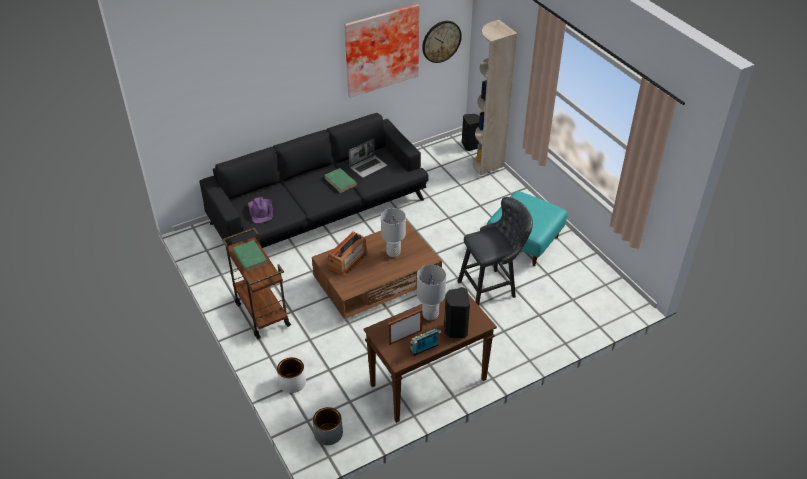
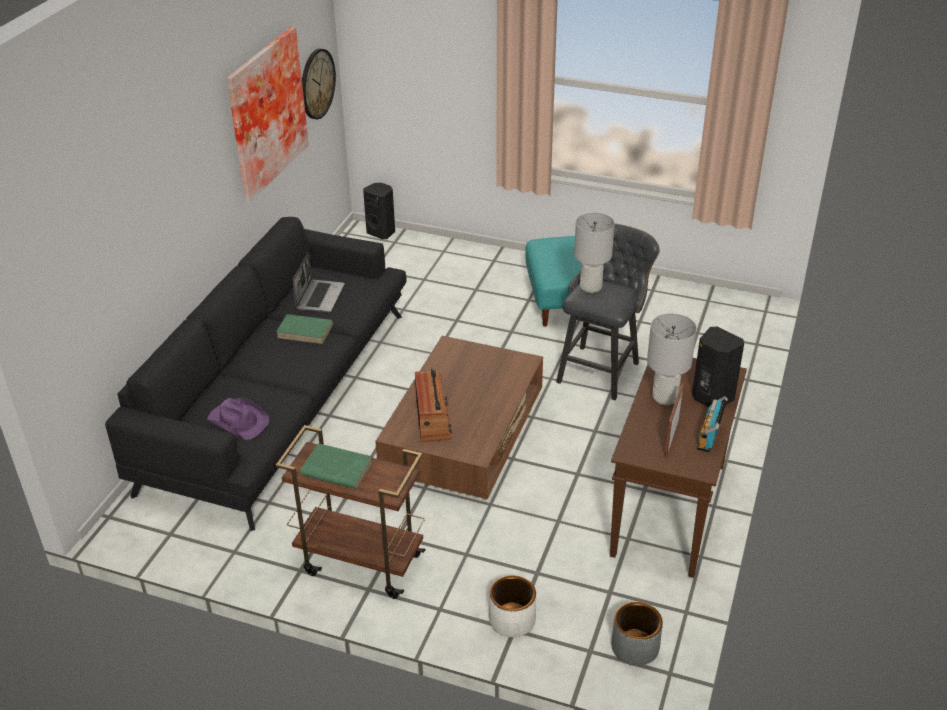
camera: 40 degrees left, 5 degrees down
(393, 254) = (476, 380): grey table lamp -> grey table lamp (591, 289)
(485, 166) = (428, 246): beige bookcase -> none

